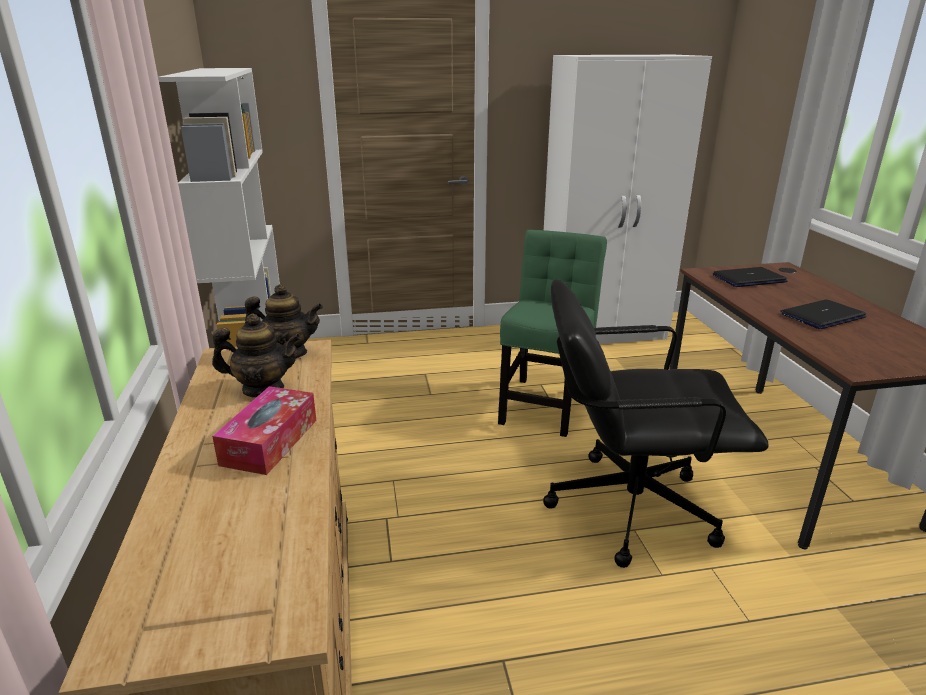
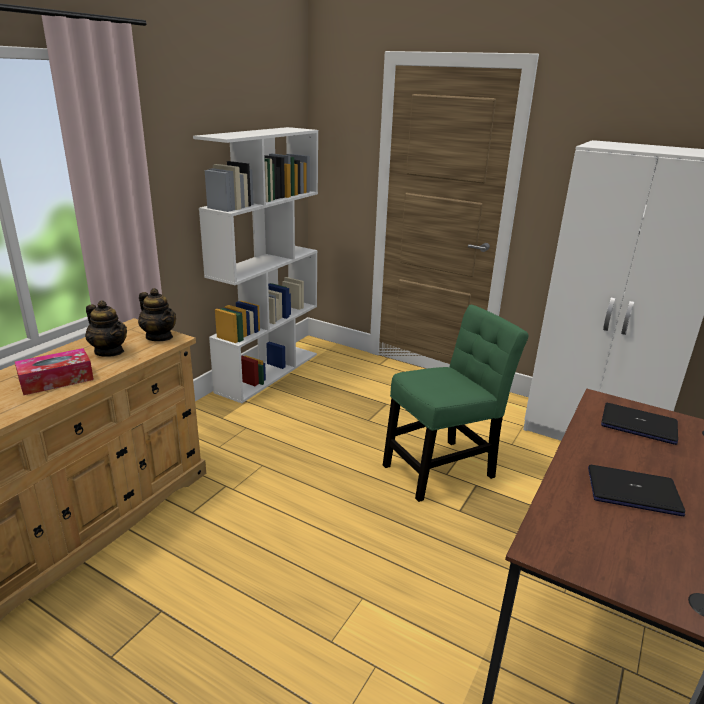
camera: 40 degrees right, 0 degrees up
(629, 506) = (385, 580): black office chair -> none

